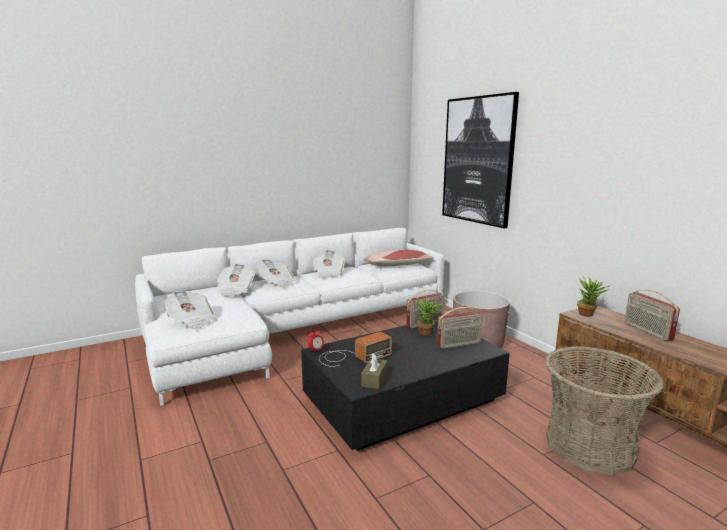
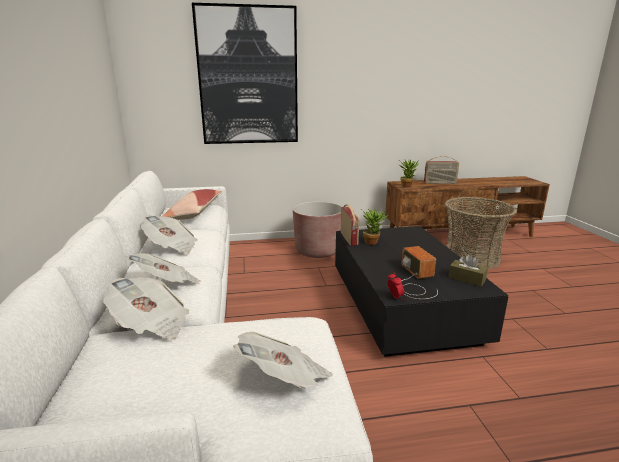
camera: 70 degrees left, 5 degrees up
(459, 344) = (401, 236): radio -> none

